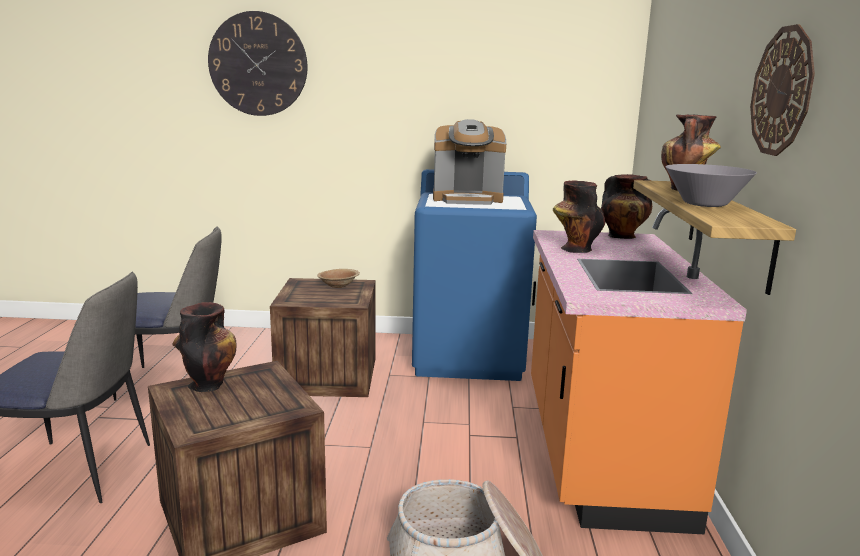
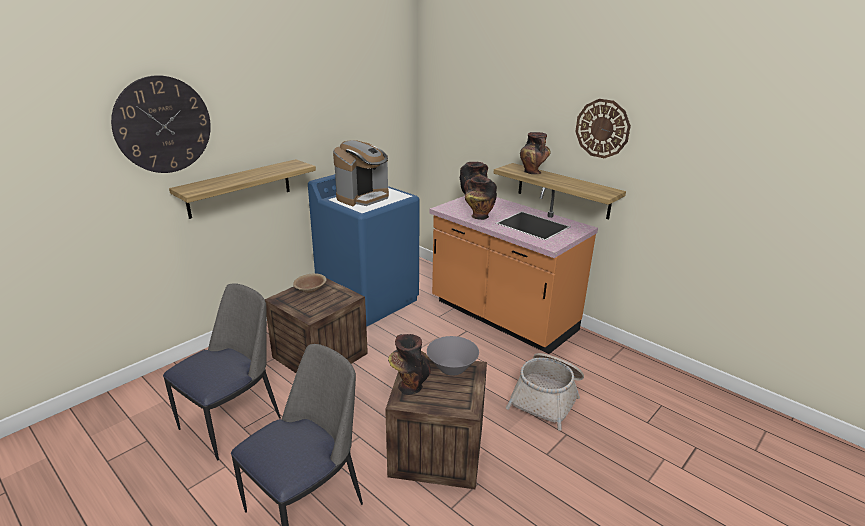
camera: 50 degrees left, 10 degrees up
(333, 154) = (239, 188): none -> shelf
(704, 204) = (568, 183): grey bowl -> grey bowl (452, 368)

